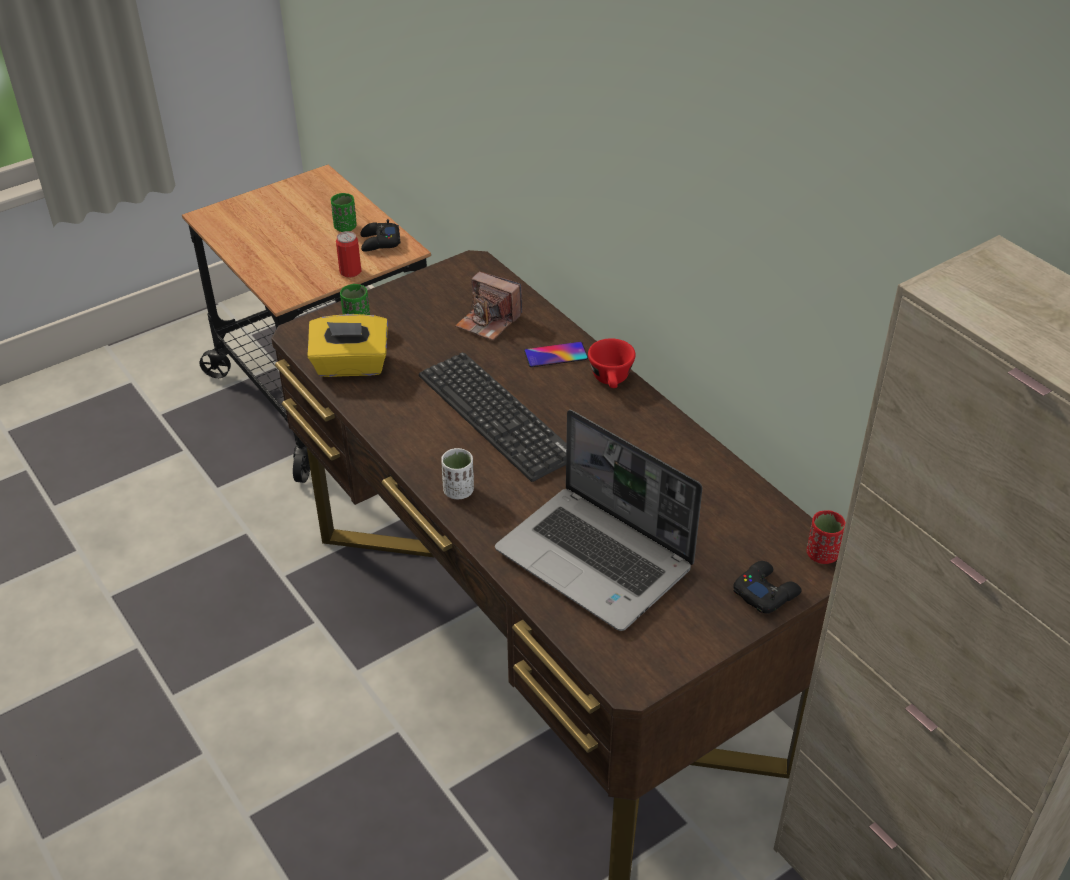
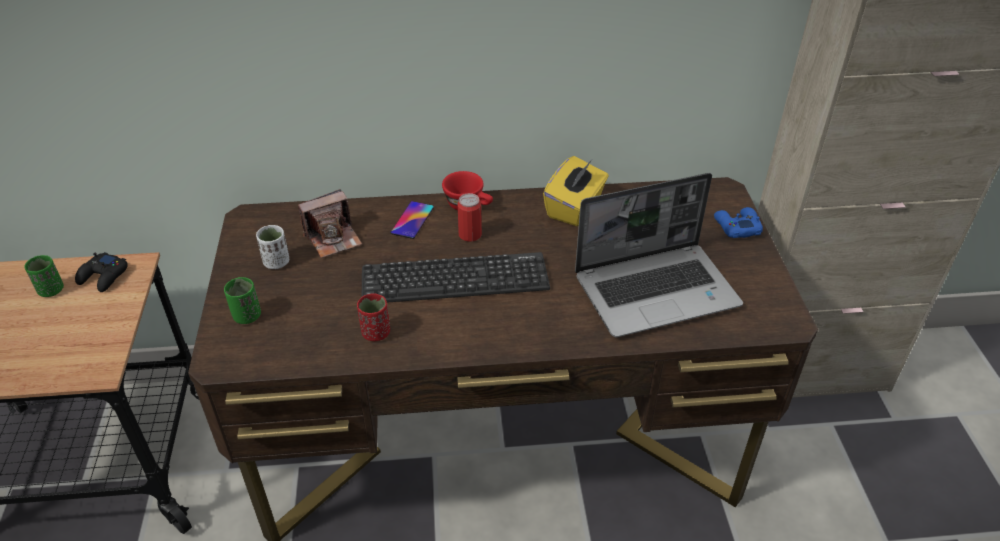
camera: 60 degrees left, 0 degrees up
(350, 271) = (121, 311): can -> can (470, 235)
(351, 366) = (303, 342): yellow tissue box -> yellow tissue box (575, 208)
(458, 491) = (527, 335): white cup -> white cup (276, 262)
(765, 592) = (736, 227): black game controller -> blue game controller
(822, 554) = (716, 190): red cup -> red cup (376, 333)

